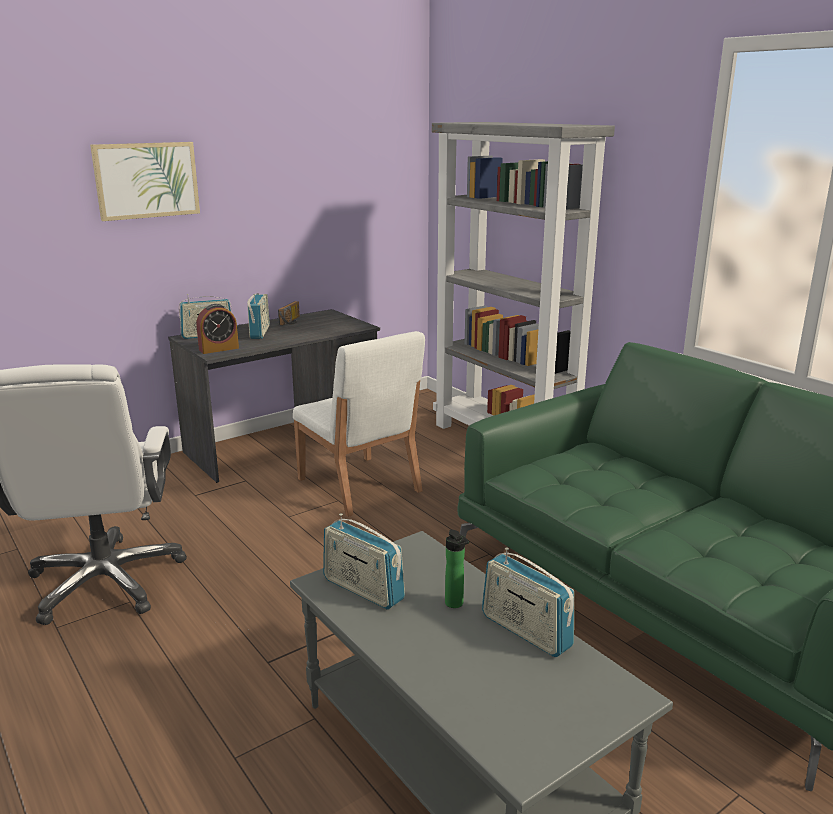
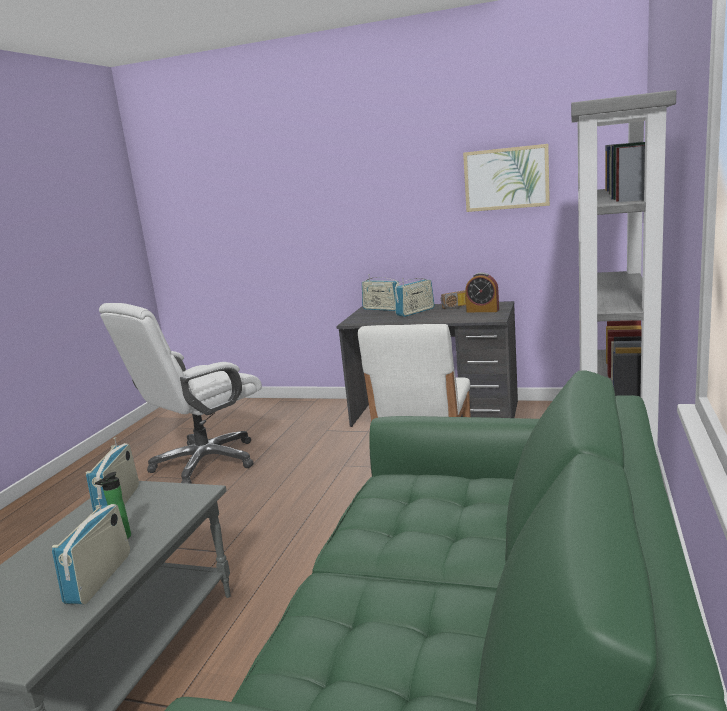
camera: 55 degrees right, 5 degrees down
(146, 180) = (348, 184): picture -> picture (506, 178)
(219, 349) = (362, 319): alarm clock -> alarm clock (482, 310)

